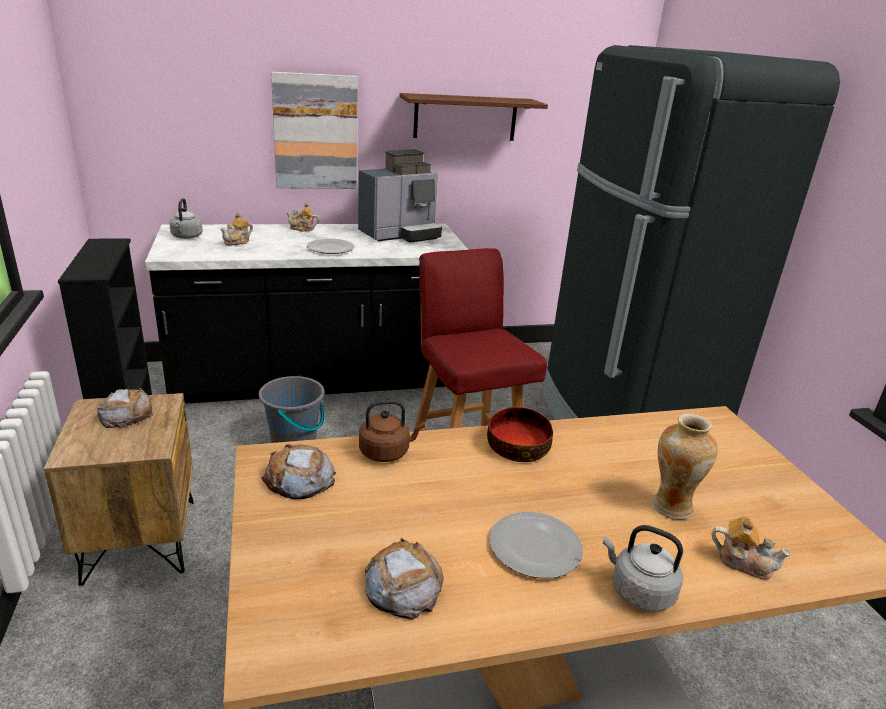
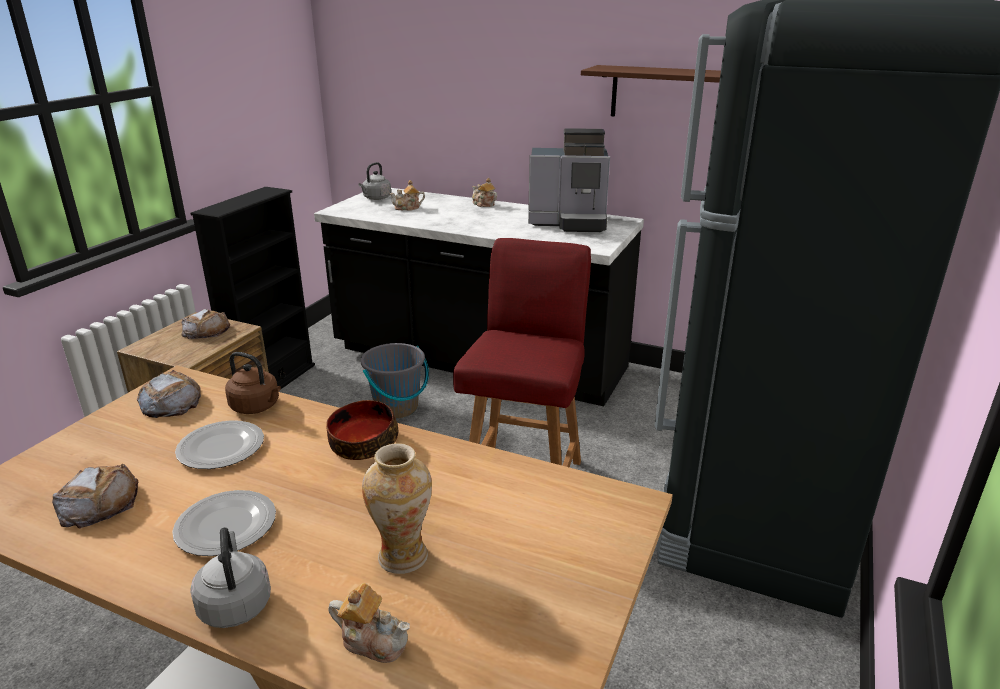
camera: 40 degrees right, 0 degrees up
(315, 132) = (510, 106): picture -> none
(330, 248) = (475, 225): plate -> plate (220, 447)
(743, 562) = (373, 641): teapot -> teapot turned 45 degrees counterclockwise

